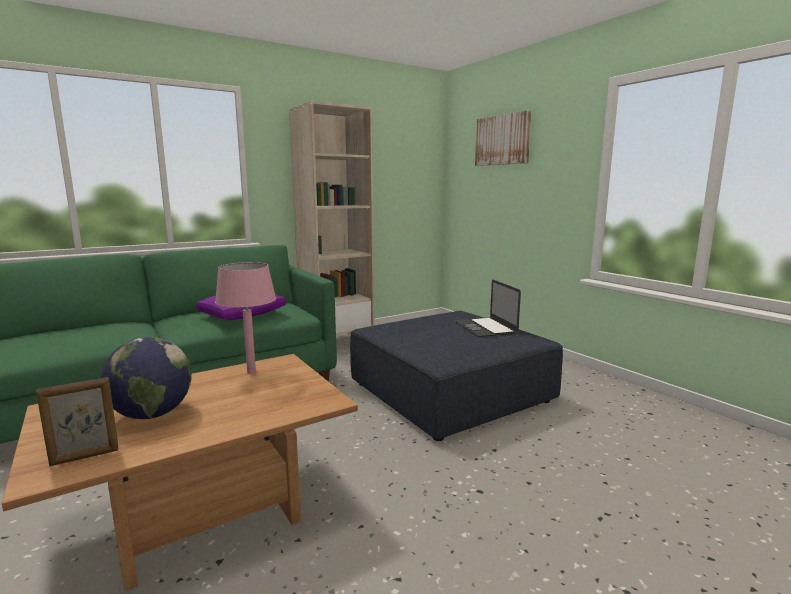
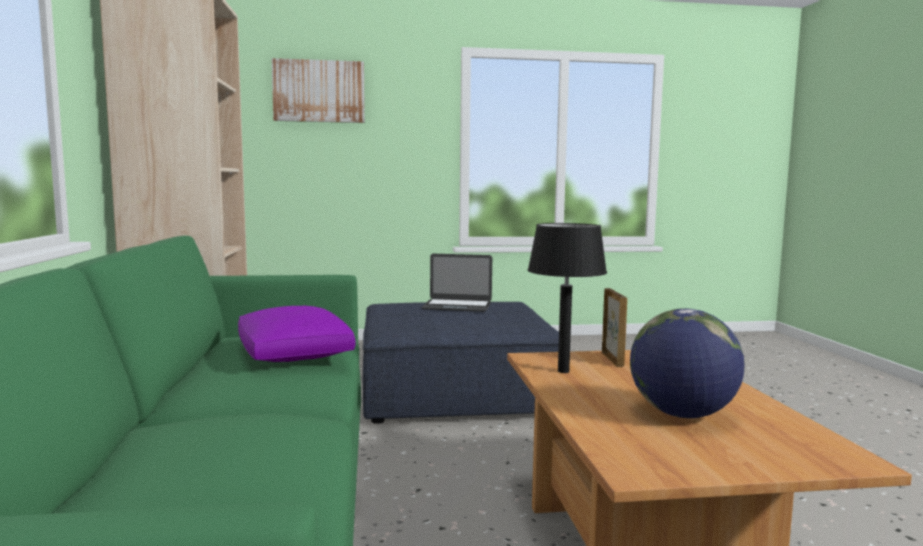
camera: 65 degrees left, 5 degrees down
(85, 457) = (799, 442): picture frame -> picture frame (612, 359)
(252, 372) = (563, 371): pink table lamp -> black table lamp

